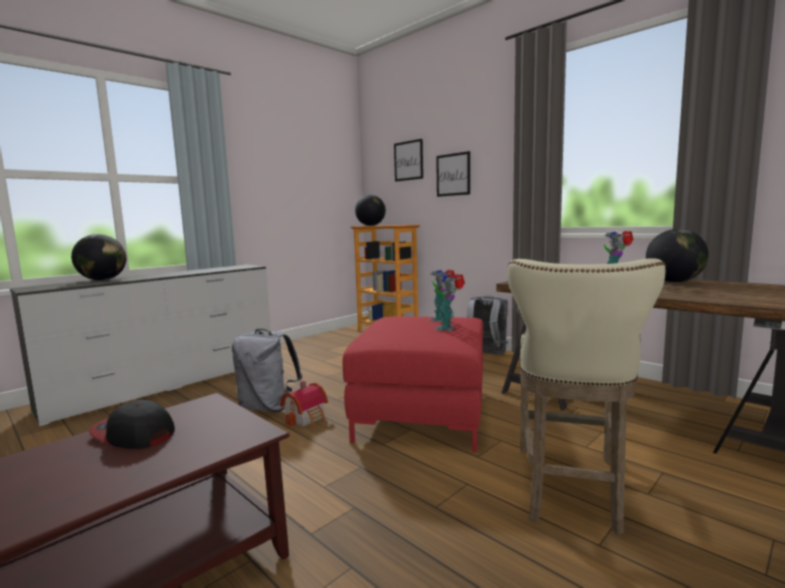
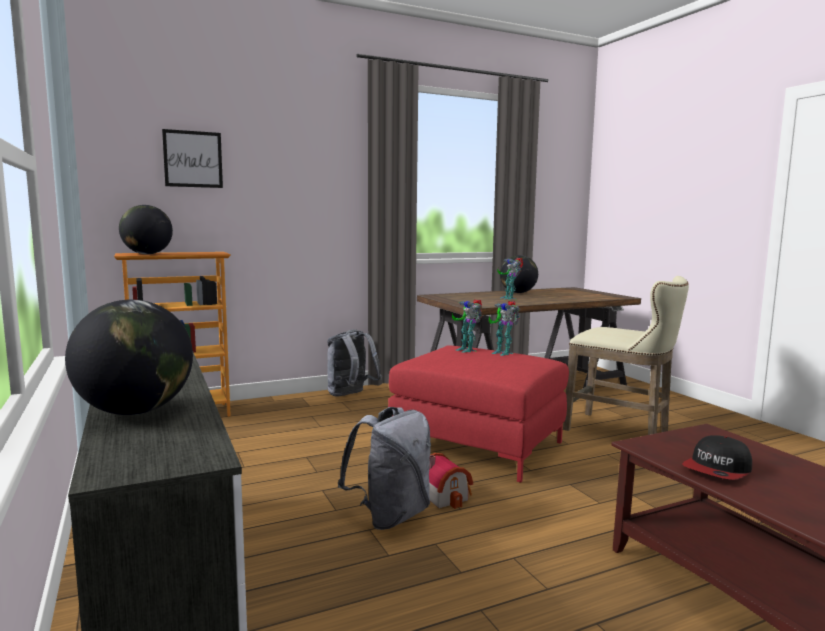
camera: 70 degrees left, 0 degrees up
(453, 174) = (274, 189): picture -> none

